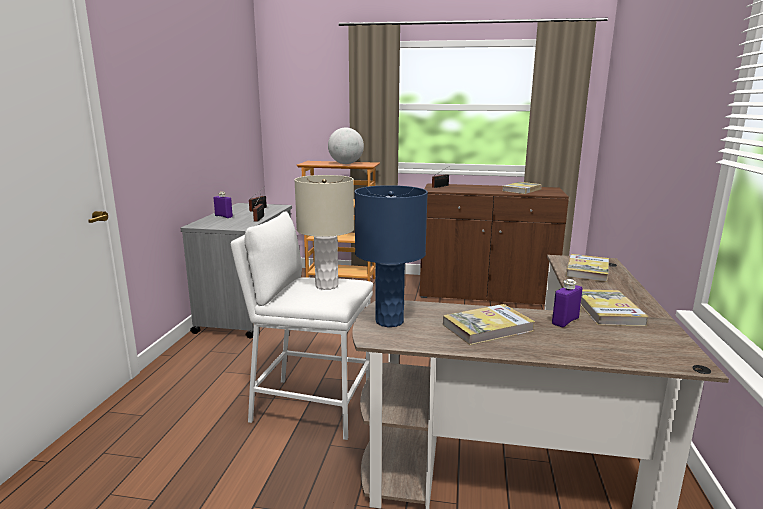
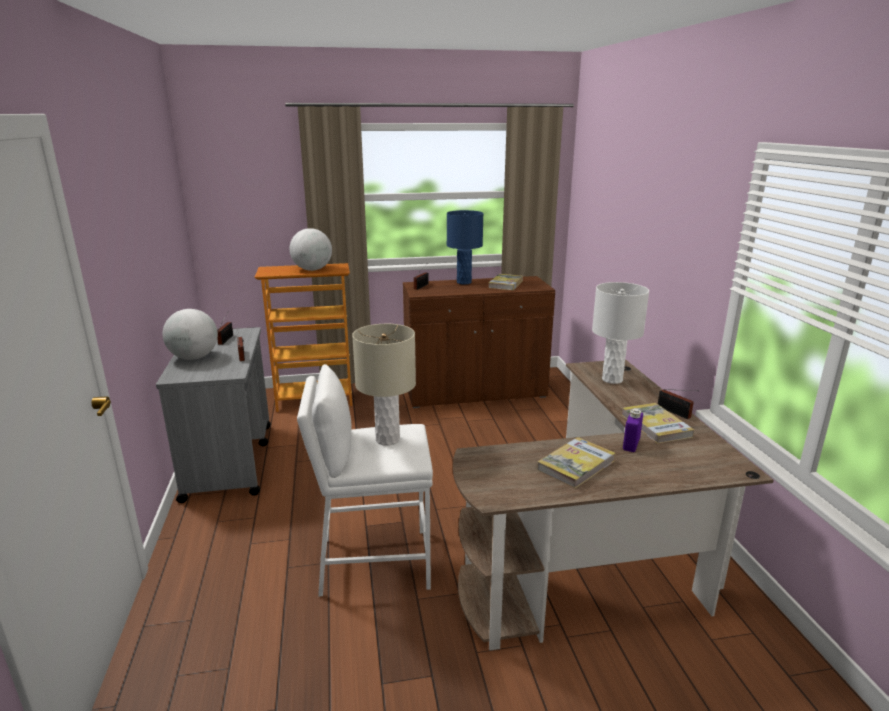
camera: 20 degrees left, 5 degrees up
(223, 216) = (194, 357): purple bottle -> globe
(389, 321) = (488, 475): blue table lamp -> blue table lamp (463, 282)
(587, 270) = (612, 379): book -> white table lamp
(641, 304) = (675, 413): none -> radio

